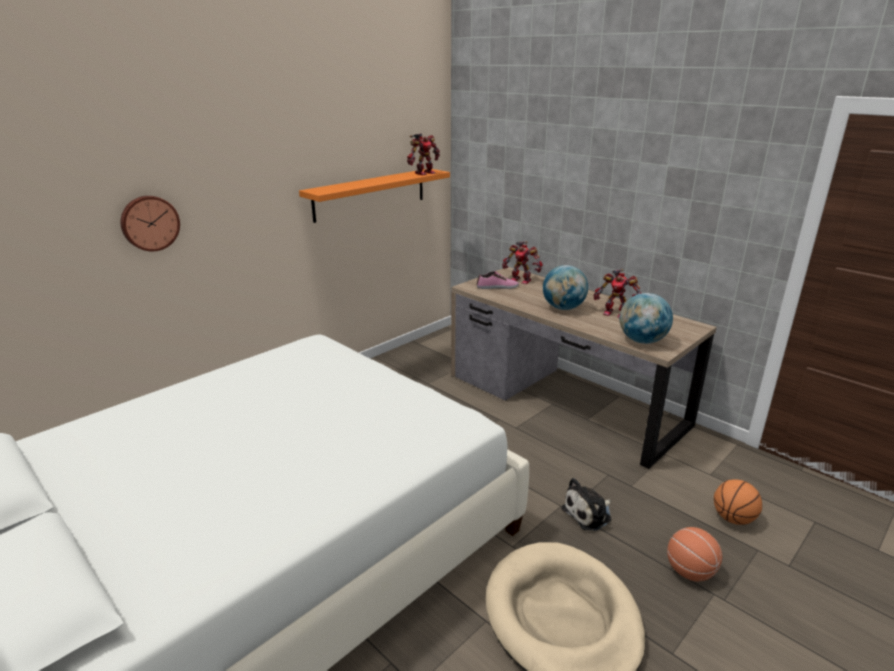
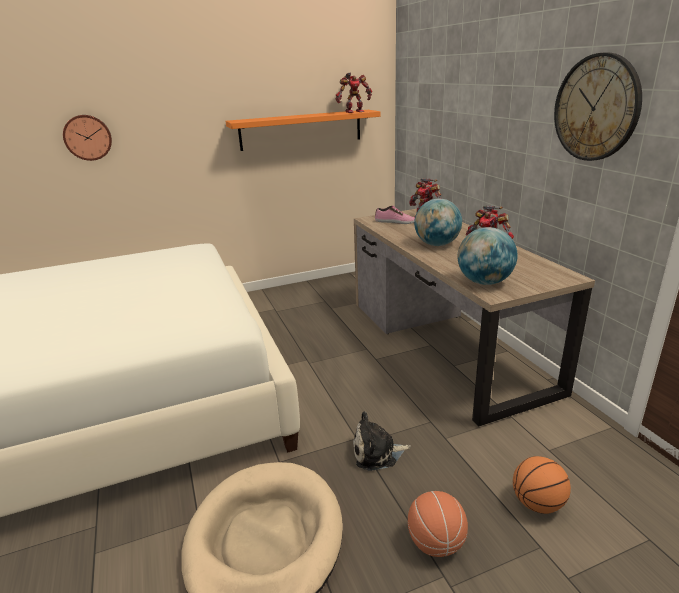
camera: 25 degrees right, 0 degrees up
(709, 187) = (596, 108): none -> wall clock

